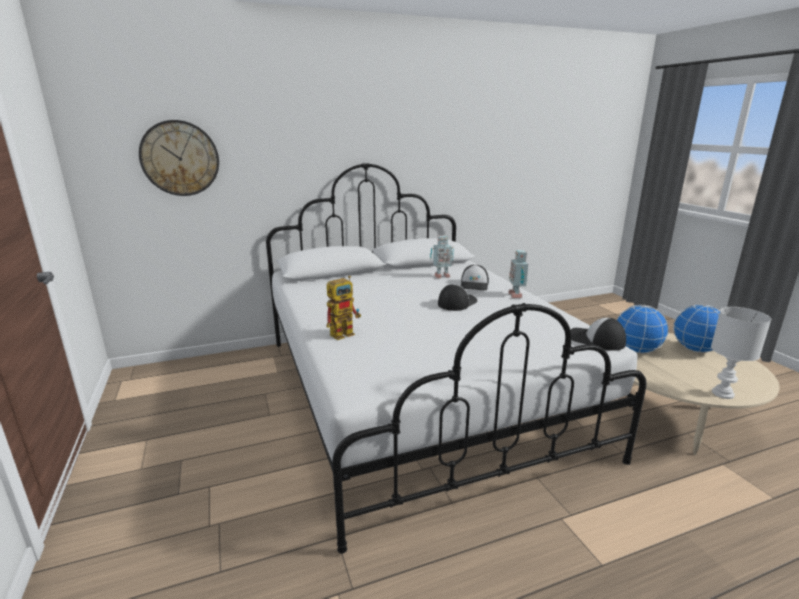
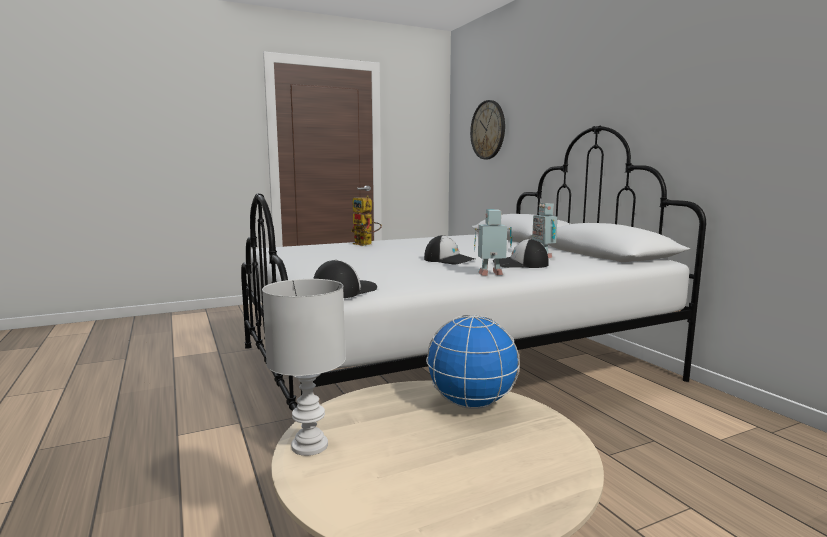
camera: 85 degrees right, 10 degrees down
(695, 349) = (504, 468): globe -> none

